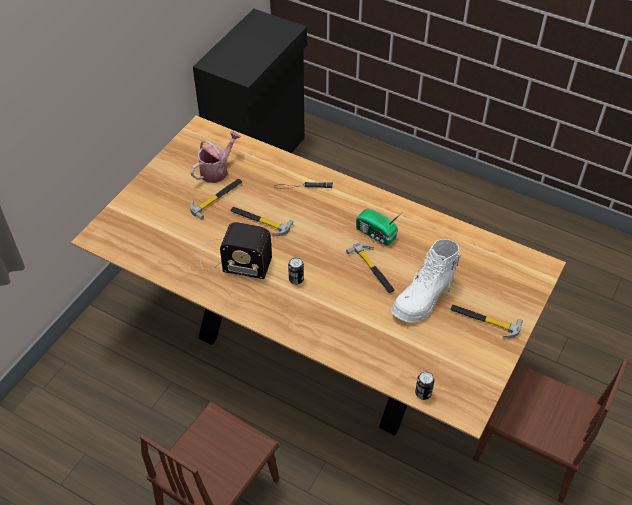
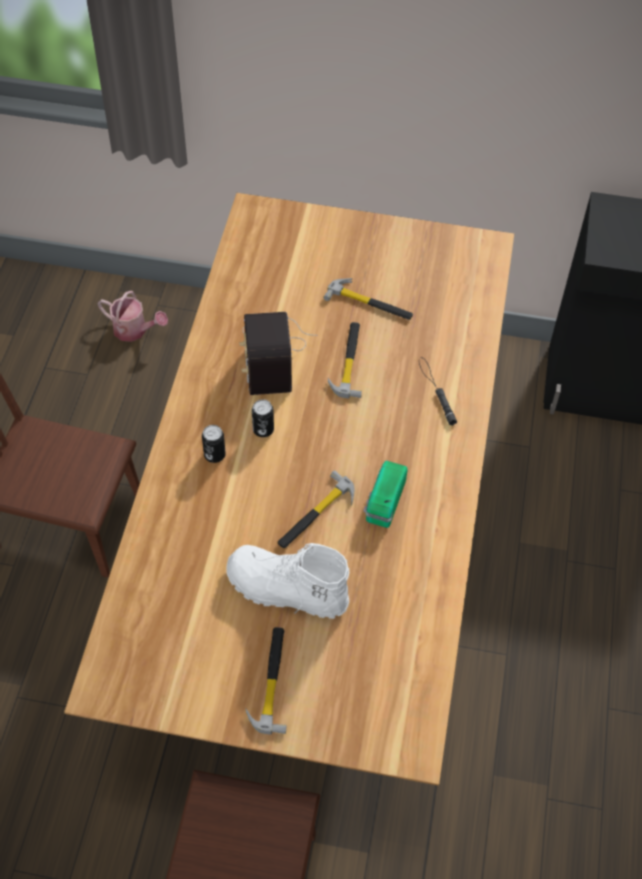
camera: 70 degrees right, 5 degrees up
(217, 170) = (420, 288): watering can -> watering can (134, 330)
(423, 393) = (119, 626): can -> can (214, 455)

